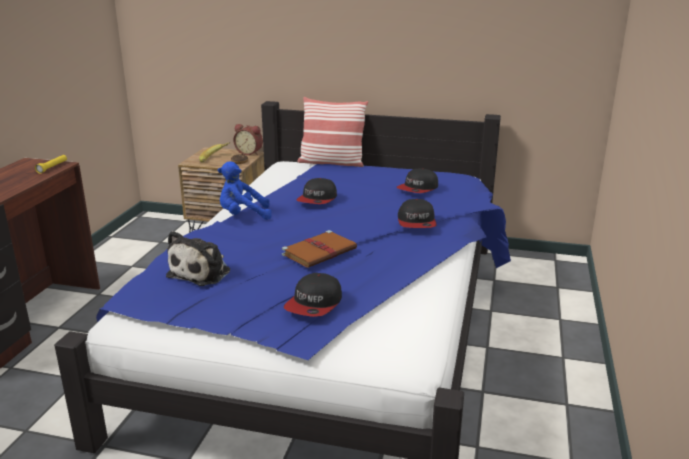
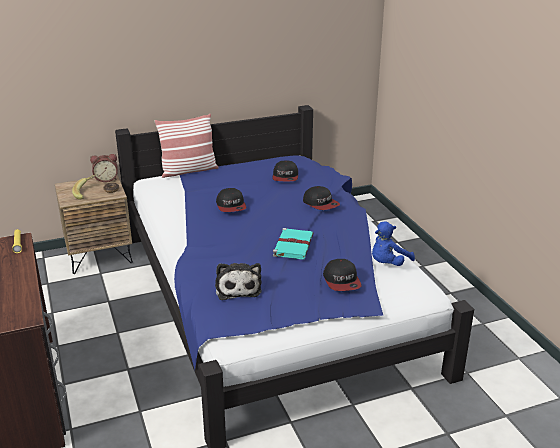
camera: 35 degrees left, 5 degrees up
(243, 216) = (195, 236): blue plush toy -> blue plush toy (388, 263)
(320, 251) = (293, 245): brown book -> turquoise book

